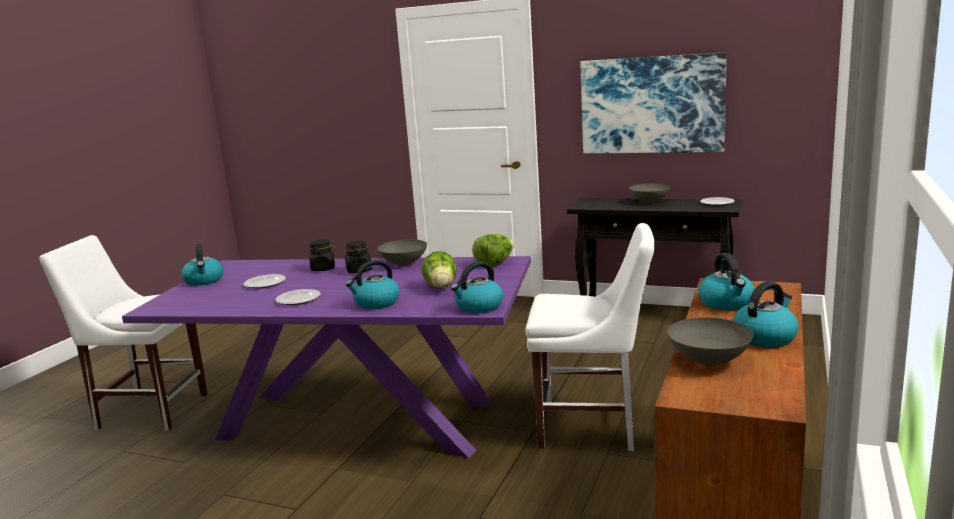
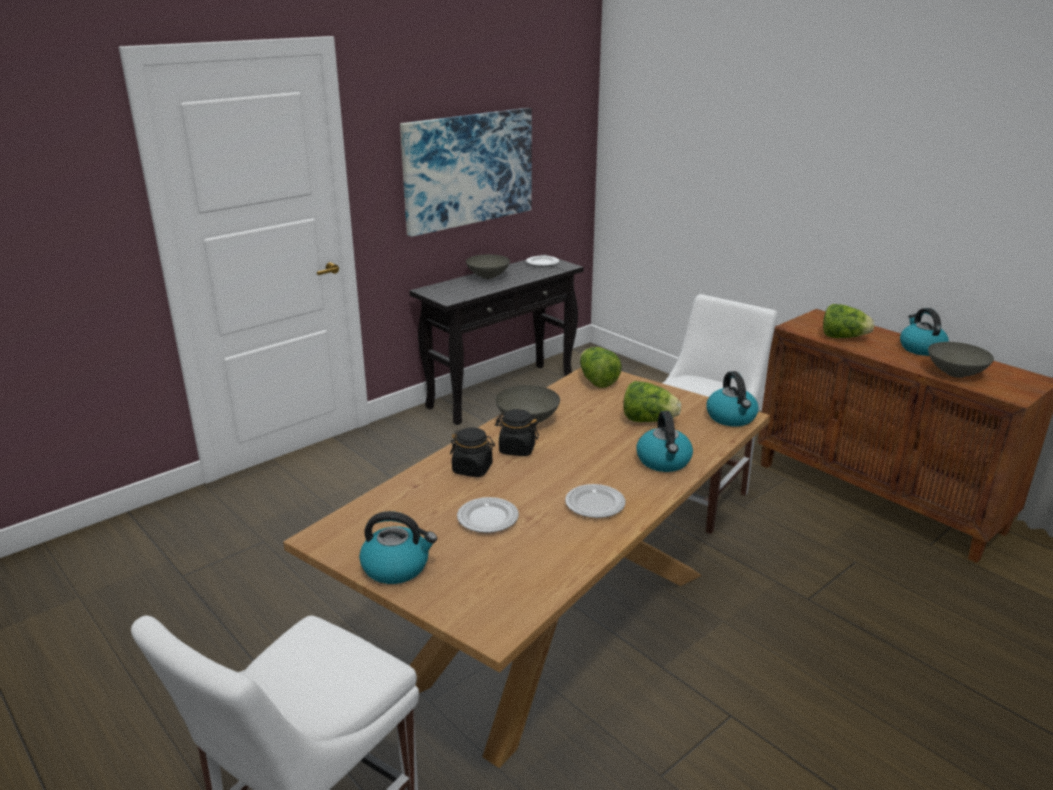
camera: 65 degrees left, 10 degrees up
(356, 420) = (556, 628): purple dining table -> brown dining table
(726, 303) = (843, 337): kettle -> lettuce

